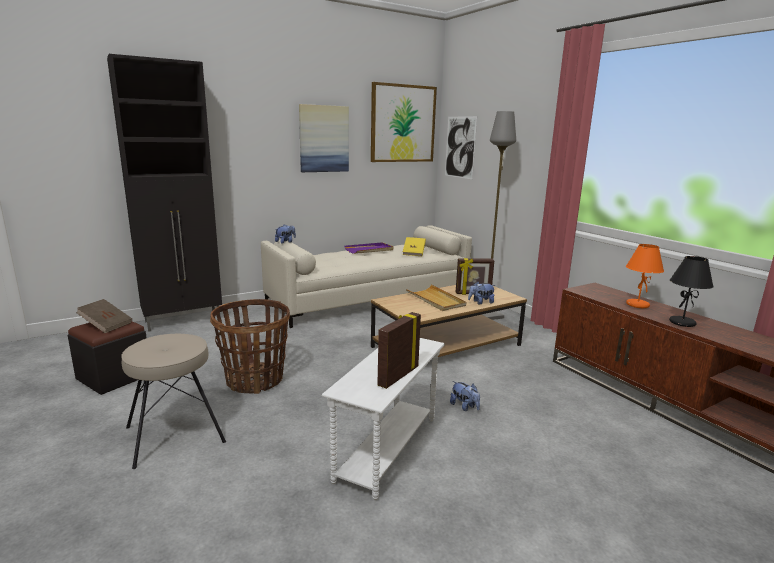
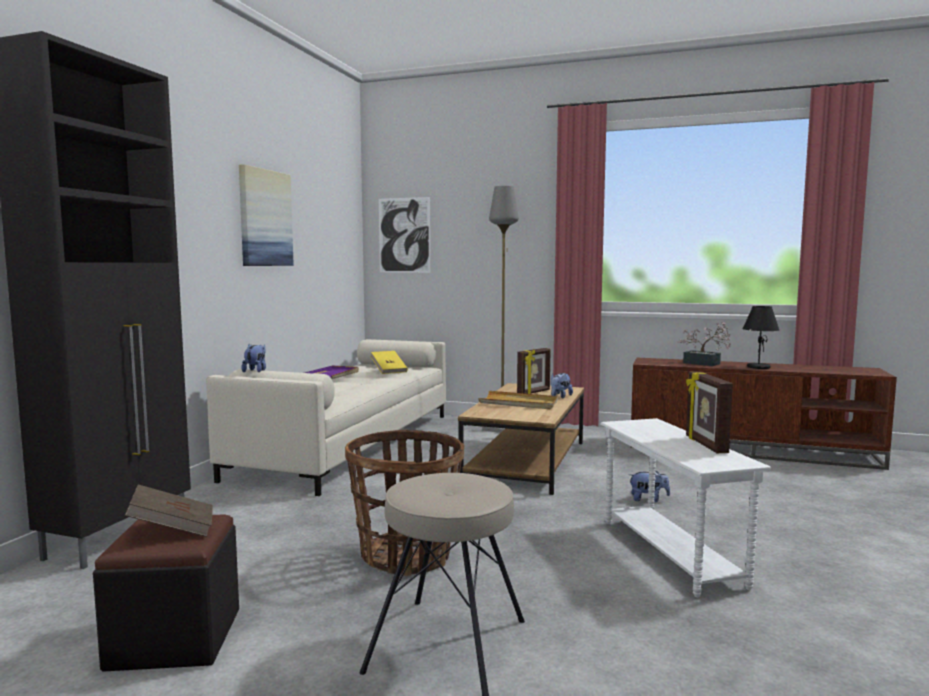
camera: 40 degrees left, 10 degrees down
(403, 123) = (334, 204): picture -> none
(637, 305) = (705, 364): orange table lamp -> potted plant

